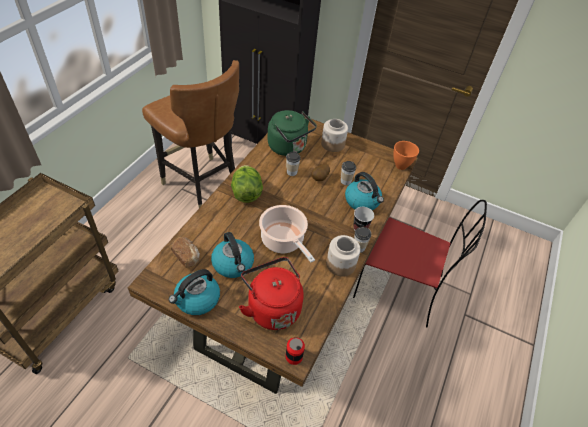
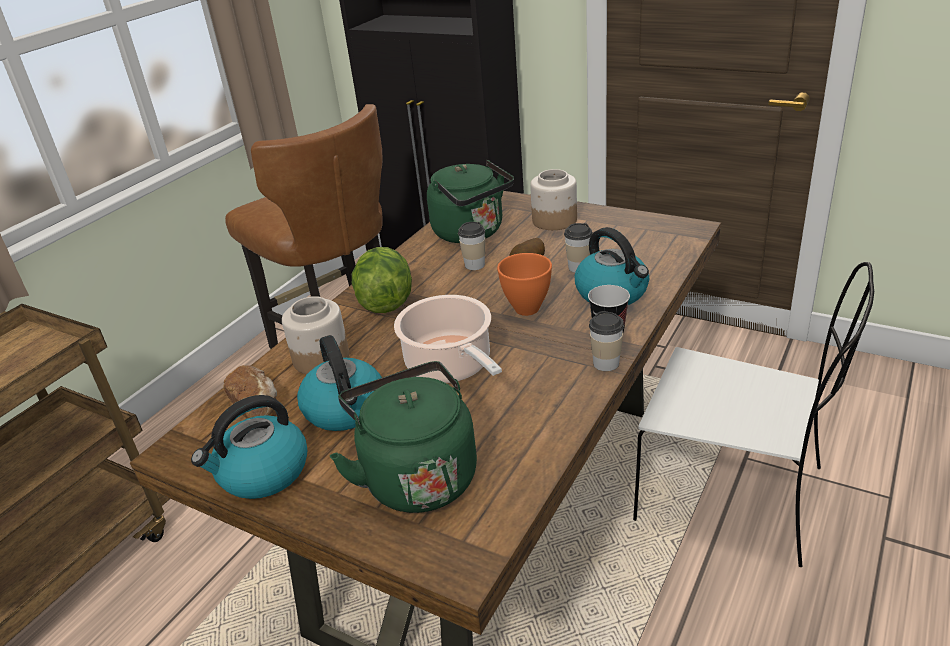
camera: 10 degrees right, 15 degrees down
(272, 307) = (417, 475): red kettle -> green kettle
(294, 356) = (457, 563): can -> none
(340, 264) = (566, 393): jar -> jar (320, 358)
(401, 165) = (688, 236): orange bowl -> orange bowl (527, 308)
(401, 287) = (734, 495): red chair -> white chair

